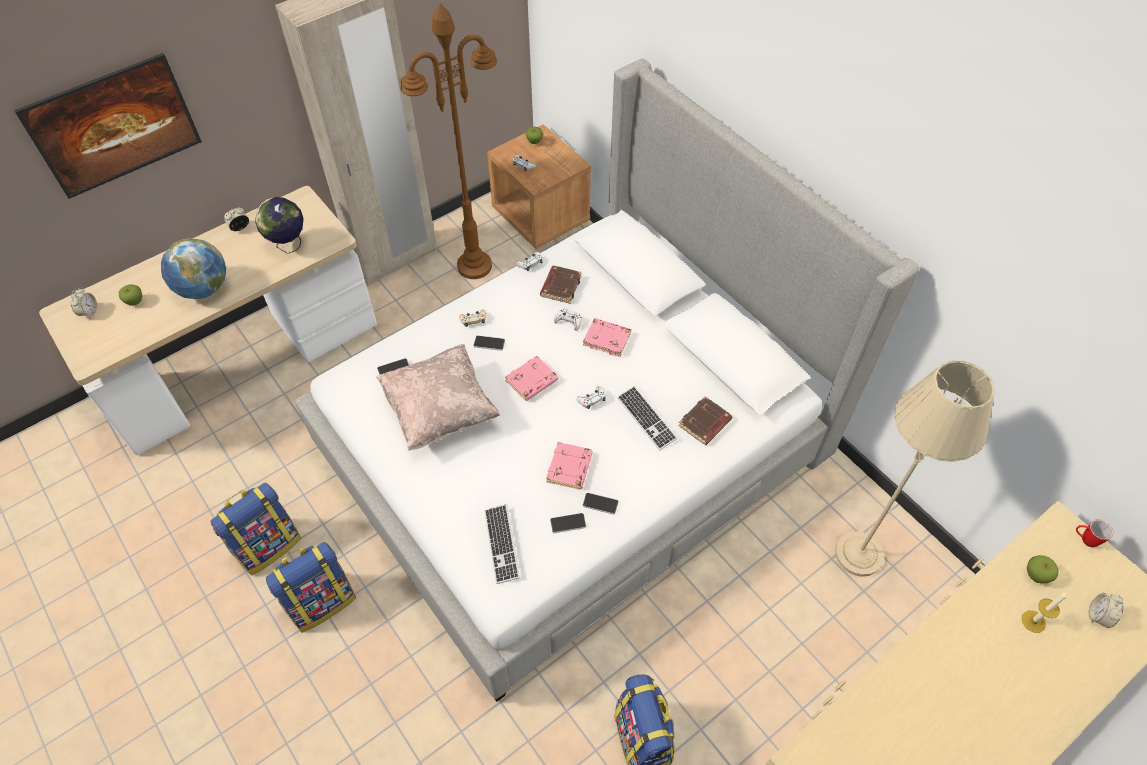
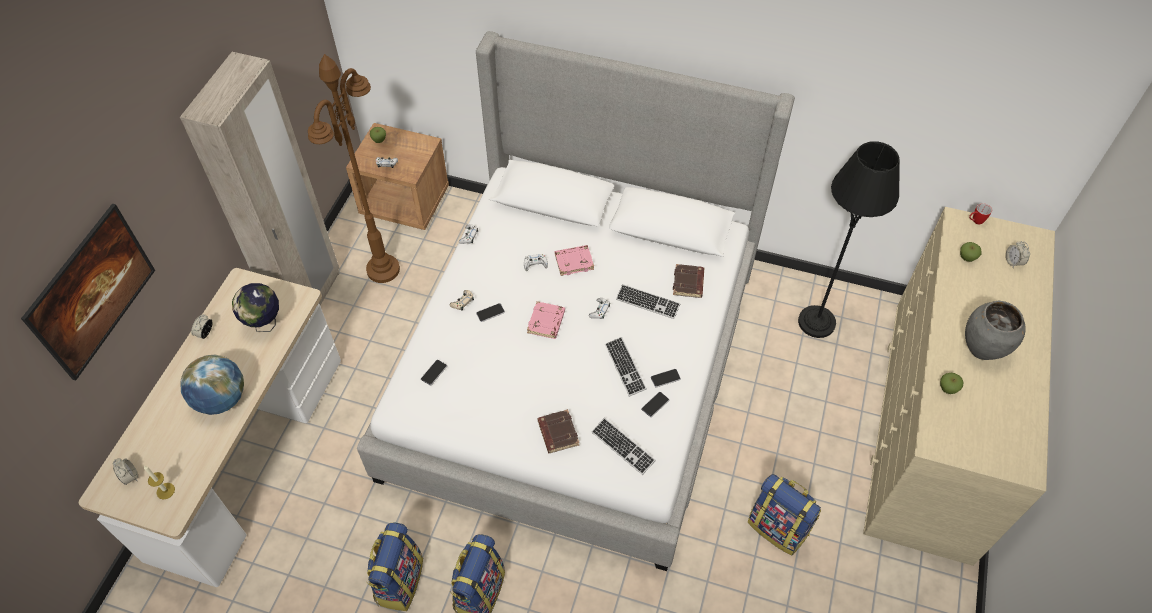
camera: 35 degrees left, 0 degrees up
(135, 301) = (166, 444): apple -> apple (947, 389)
(441, 411) = (497, 382): beige pillow -> none
(560, 286) = (507, 241): brown book -> brown book (557, 433)
(570, 468) = (625, 367): pink book -> keyboard
(858, 554) = (816, 322): beige floor lamp -> black floor lamp
(964, 692) = (982, 349): none -> grey vase
(1033, 621) = (985, 285): candle -> candle (165, 491)

